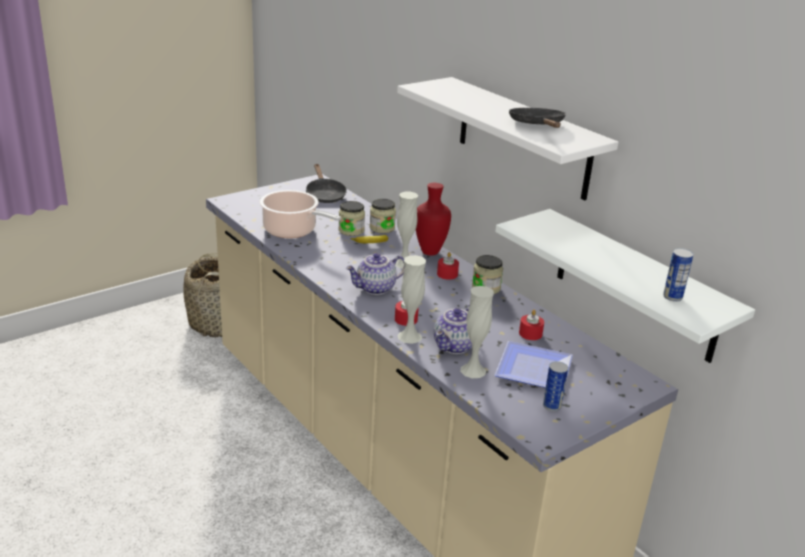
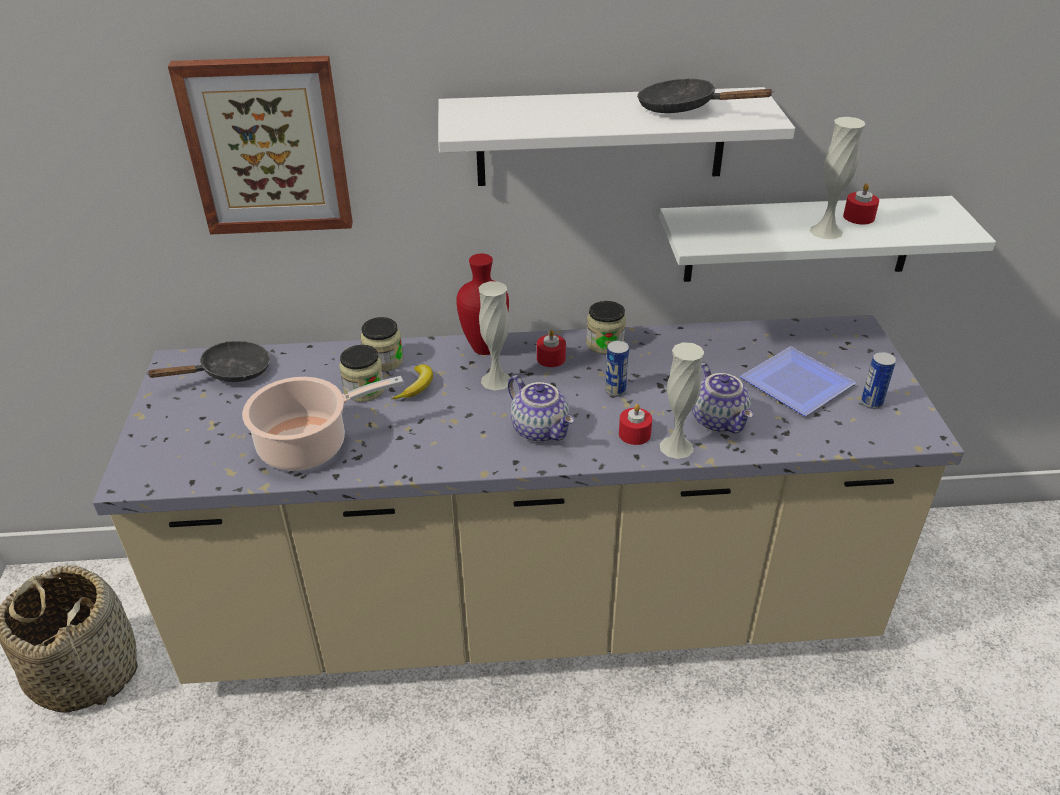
camera: 55 degrees left, 10 degrees up
(324, 195) = (229, 372): black frying pan -> black frying pan turned 45 degrees counterclockwise
(375, 289) = (541, 430): teapot -> teapot turned 45 degrees counterclockwise
(383, 75) = (267, 146): none -> picture
(473, 370) = (777, 428): white vase -> white vase (826, 231)
(530, 333) = (724, 356): red candle -> red candle (858, 217)
(672, 297) = (913, 224): can -> can (615, 391)

